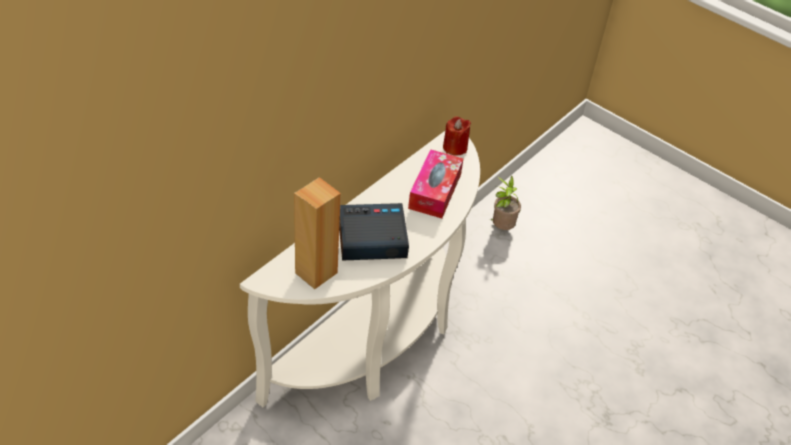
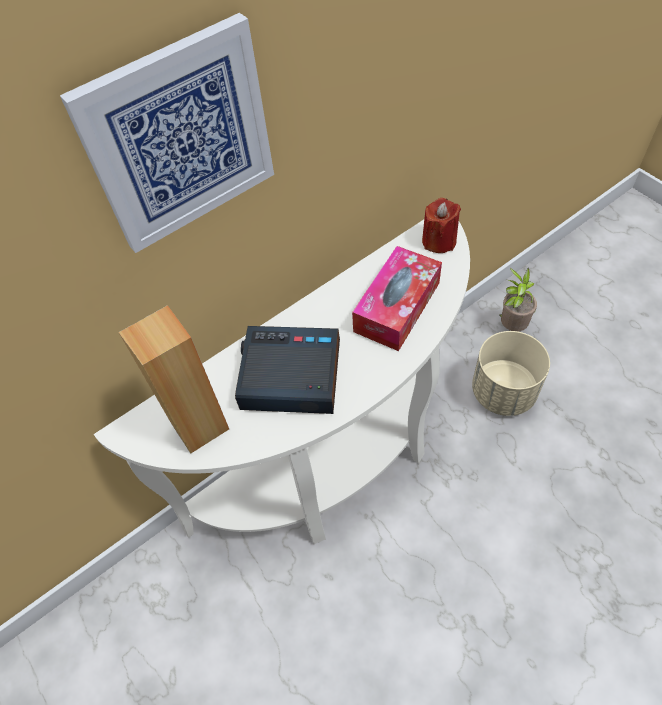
camera: 20 degrees right, 10 degrees up
(327, 77) = (180, 137): none -> picture
(502, 277) = (503, 392): none -> beige planter

